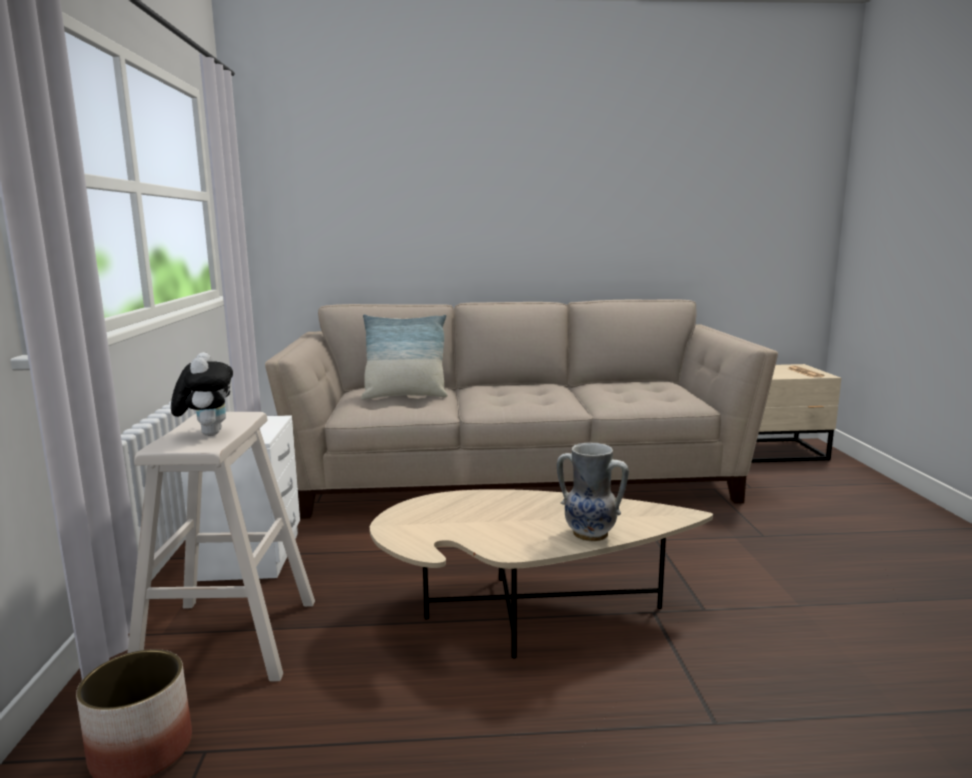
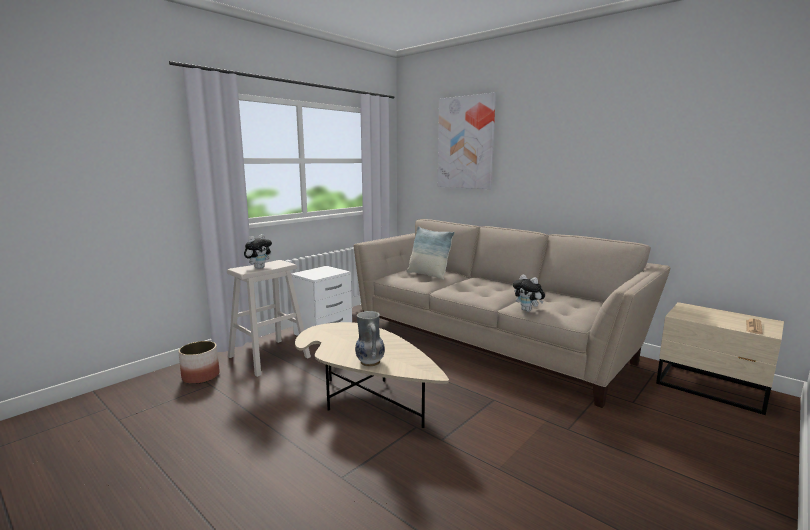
camera: 45 degrees right, 0 degrees up
(390, 169) = (465, 143): none -> picture
(631, 406) = (528, 310): none -> plush toy

